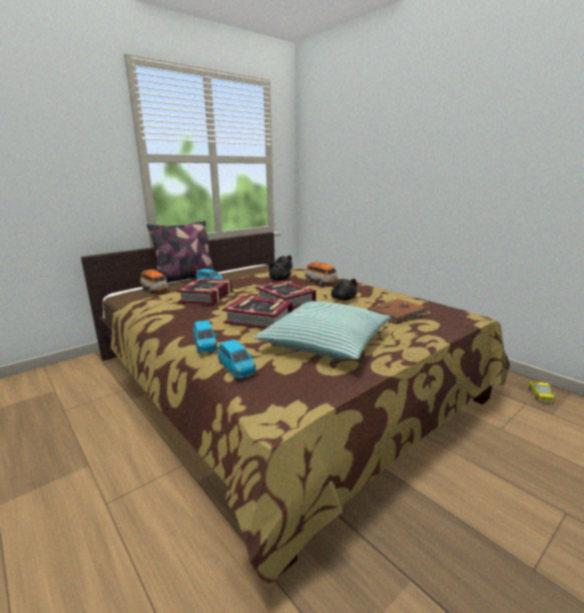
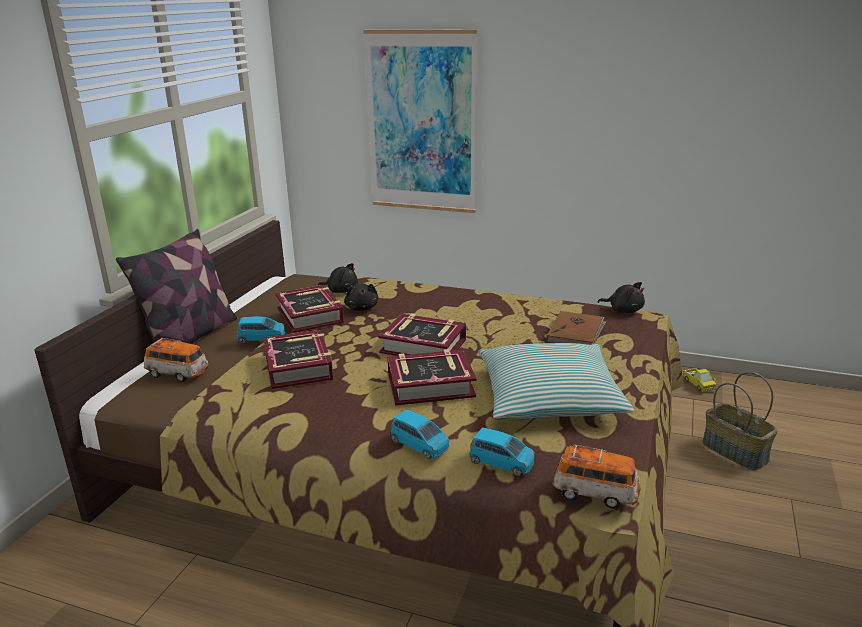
camera: 30 degrees left, 5 degrees up
(248, 278) = (310, 315): none -> book
(320, 282) = (424, 300): toy car -> toy car (595, 493)
(343, 299) = (489, 324): black plush toy -> black plush toy (623, 310)
(365, 177) = (422, 123): none -> picture
(535, 454) = (736, 451): none -> basket

